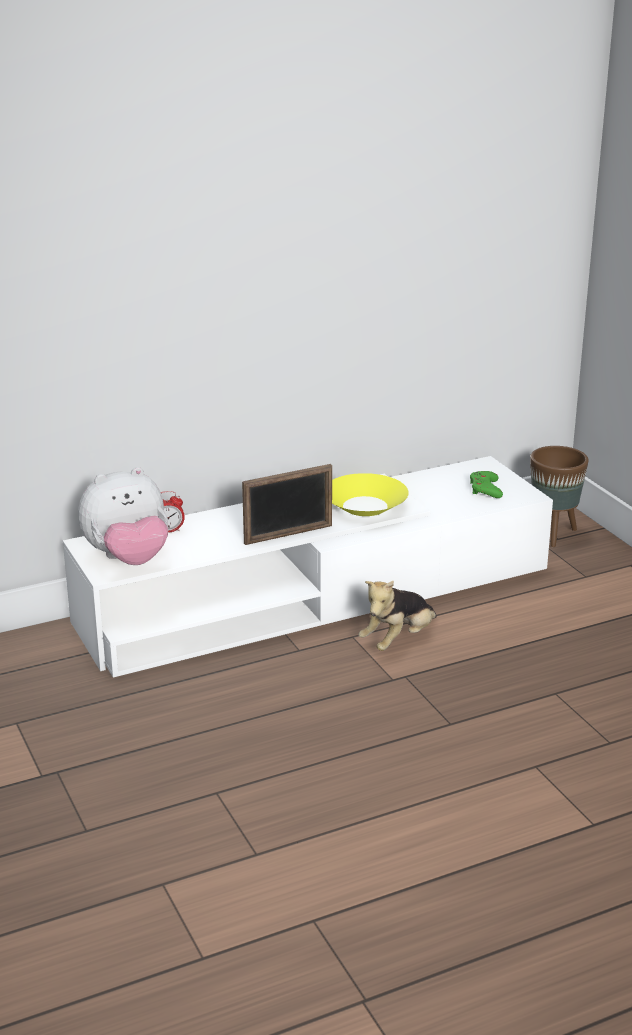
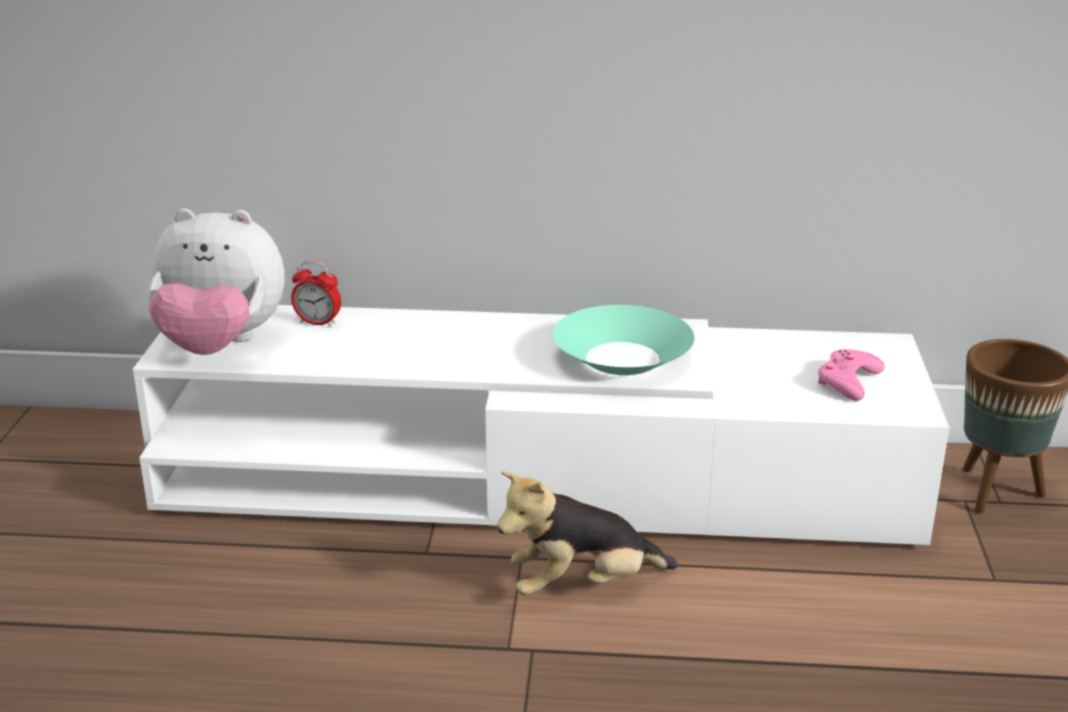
camera: 30 degrees right, 0 degrees up
(288, 534) = (463, 370): picture frame -> none
(365, 506) = (622, 357): yellow bowl -> turquoise bowl
(485, 489) = (848, 381): green game controller -> pink game controller

